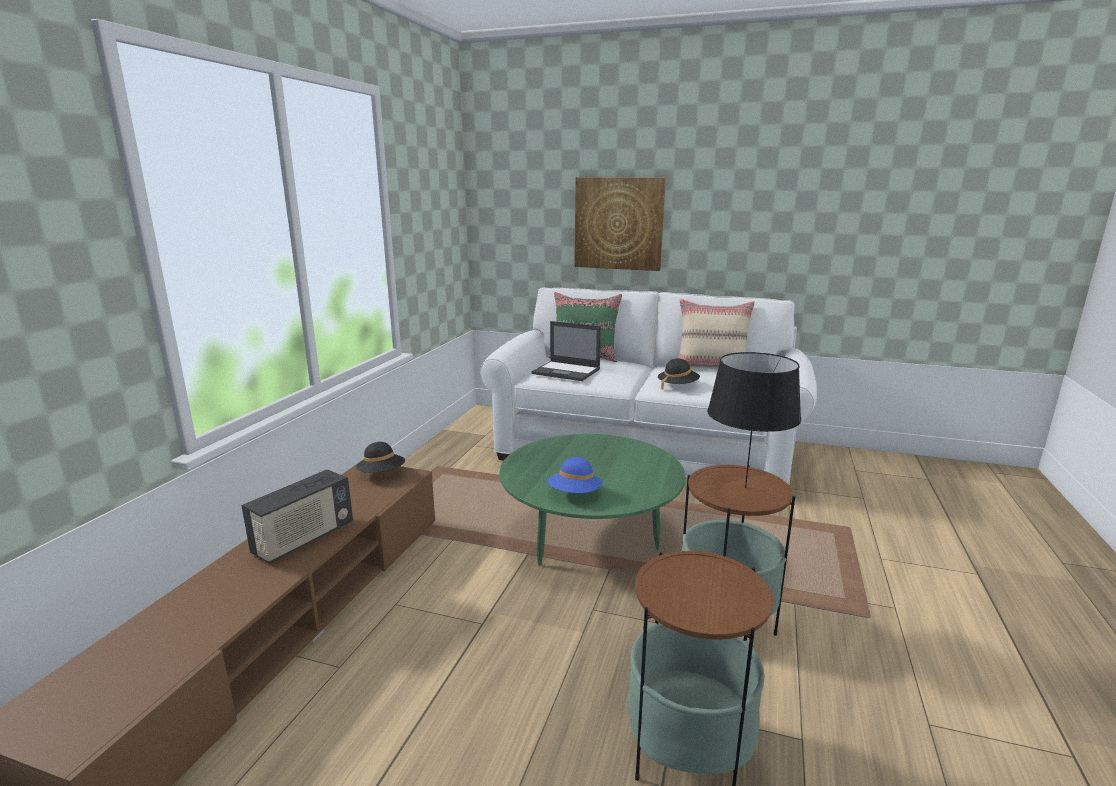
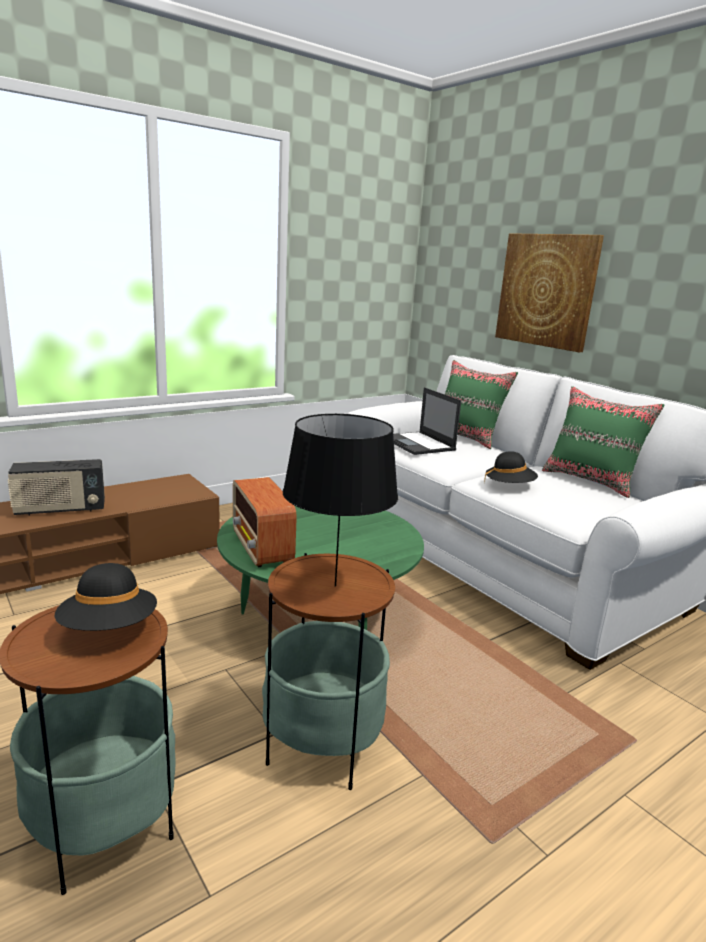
camera: 35 degrees right, 0 degrees up
(382, 474) = (182, 487): black hat -> black hat (109, 628)
(575, 494) = (262, 548): blue hat -> radio
(711, 368) = (591, 481): beige pillow -> green pillow

